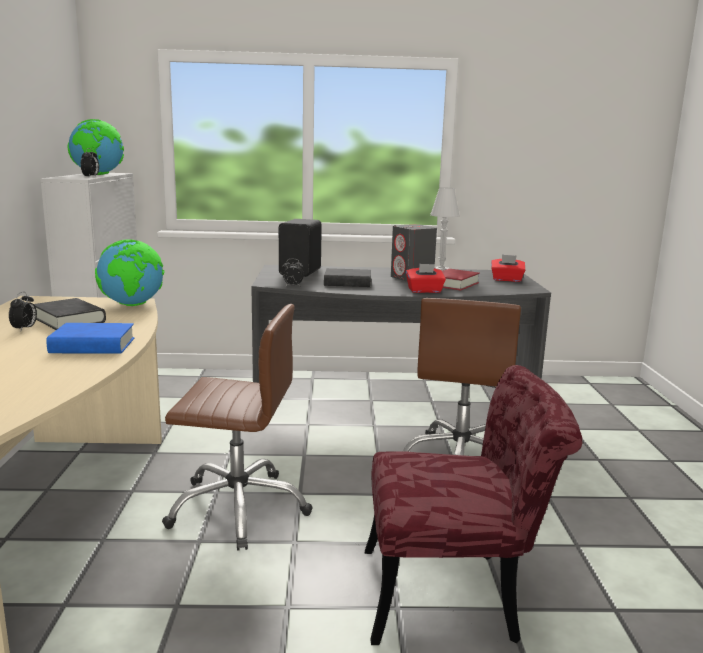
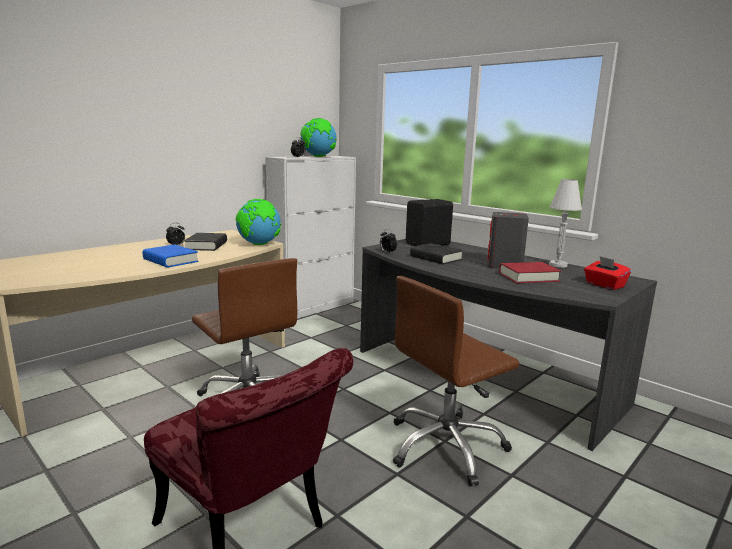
camera: 45 degrees right, 0 degrees up
(424, 291) = (479, 276): red tissue box -> none

